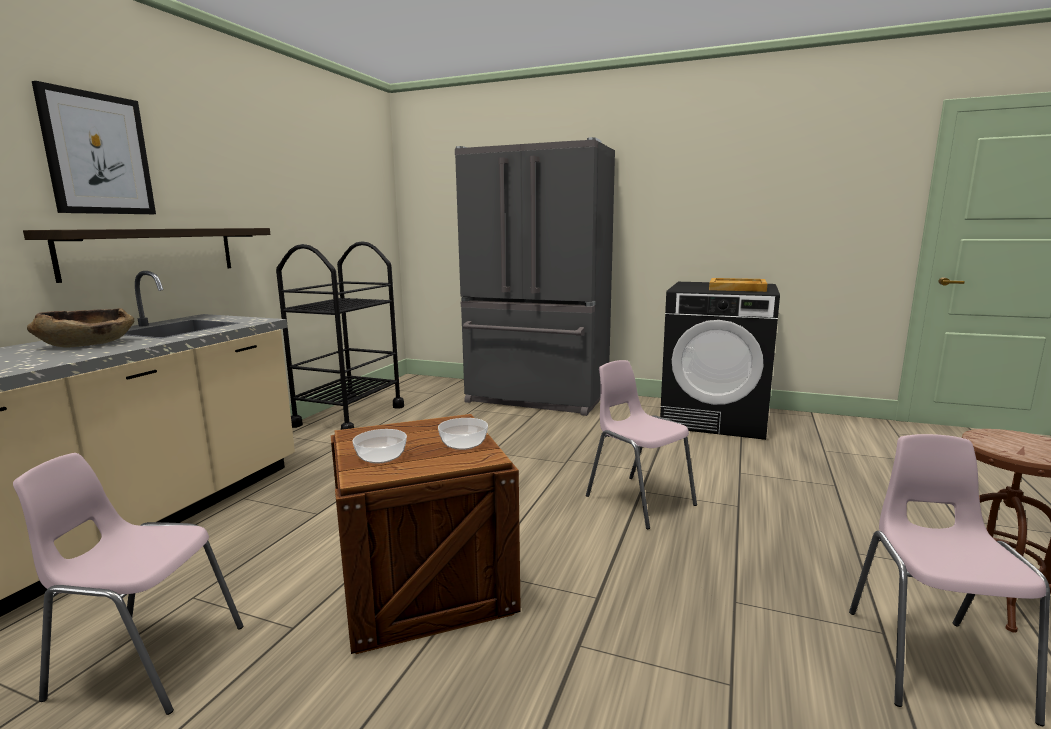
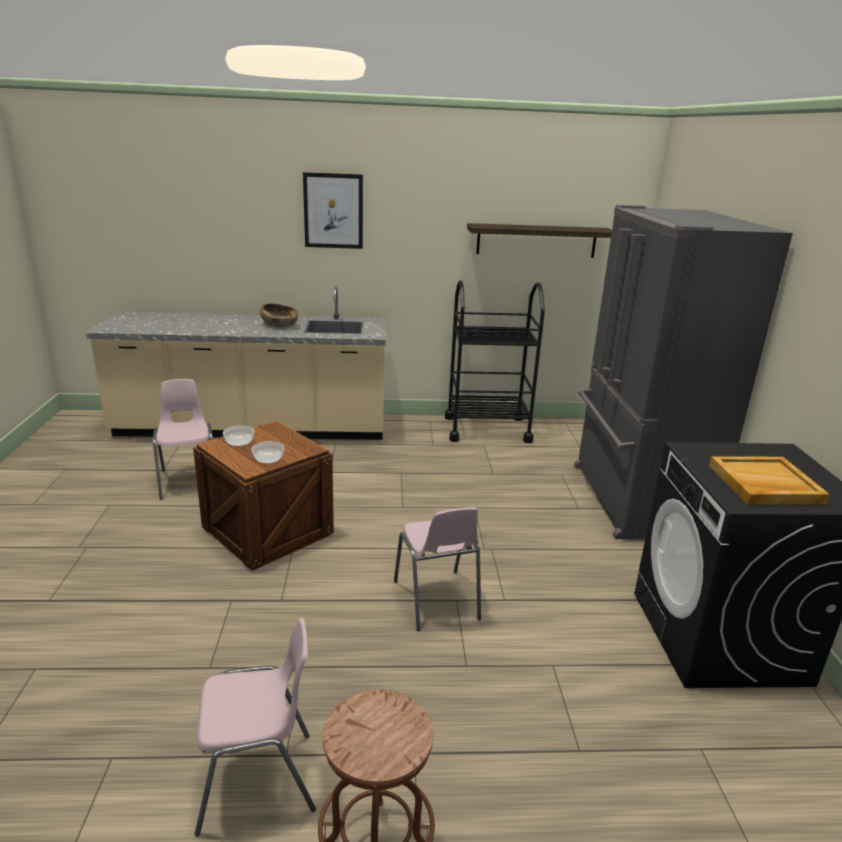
camera: 65 degrees right, 10 degrees up
(152, 252) = (358, 272): shelf -> shelf (536, 240)
(638, 500) = (436, 601): pink chair -> pink chair turned 135 degrees clockwise

